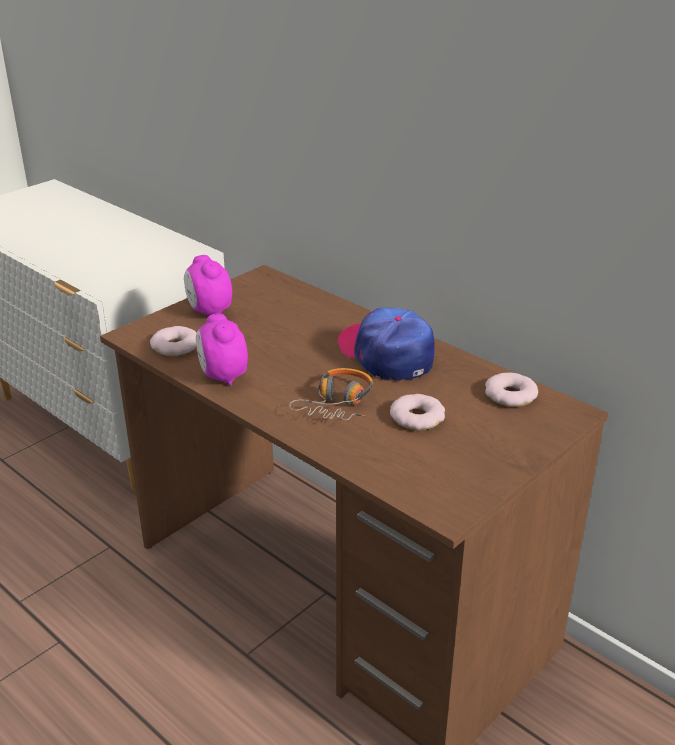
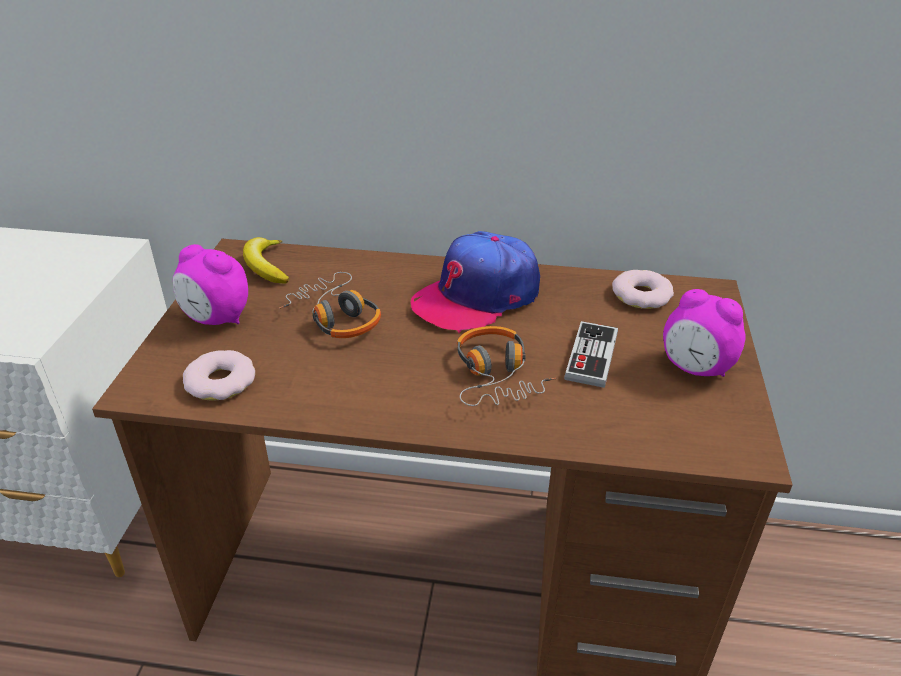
camera: 35 degrees left, 5 degrees up
(223, 376) = (327, 397): alarm clock -> alarm clock (695, 368)
(271, 290) = (267, 266): none -> banana
(279, 334) = (336, 317): none -> headphones
(386, 353) = (477, 296): cap -> cap turned 60 degrees counterclockwise
(417, 417) = (591, 356): donut -> game controller

